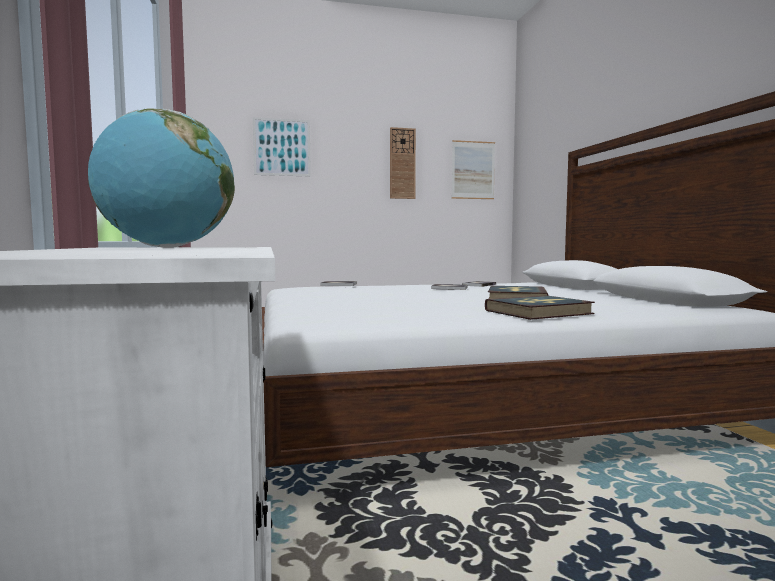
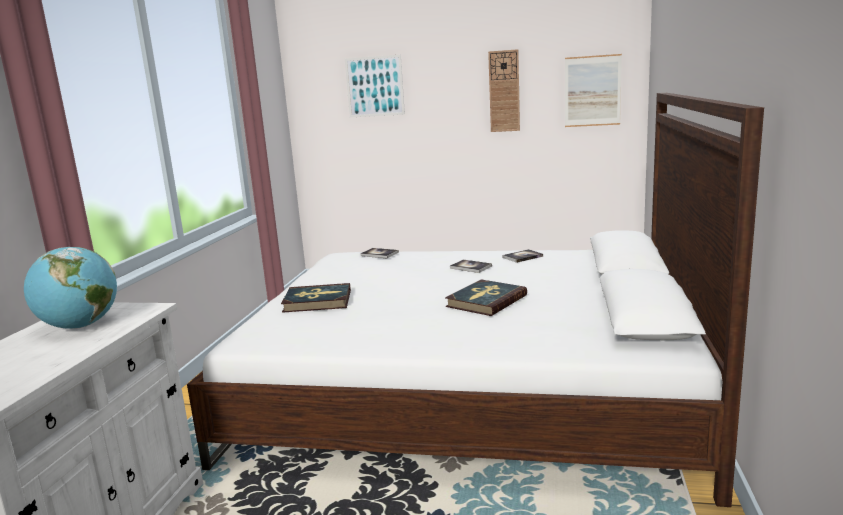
camera: 25 degrees right, 10 degrees up
(538, 312) = (445, 337): book -> book (317, 301)

